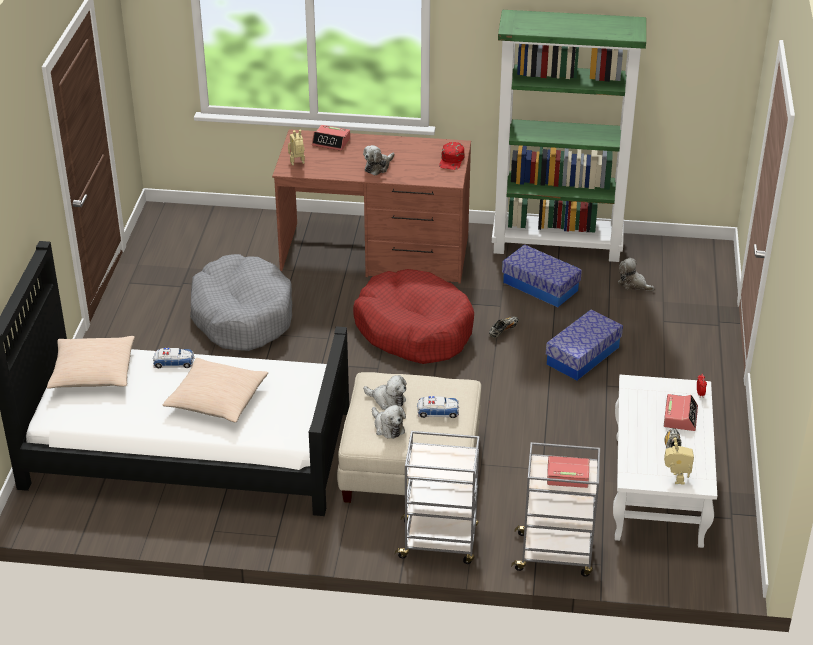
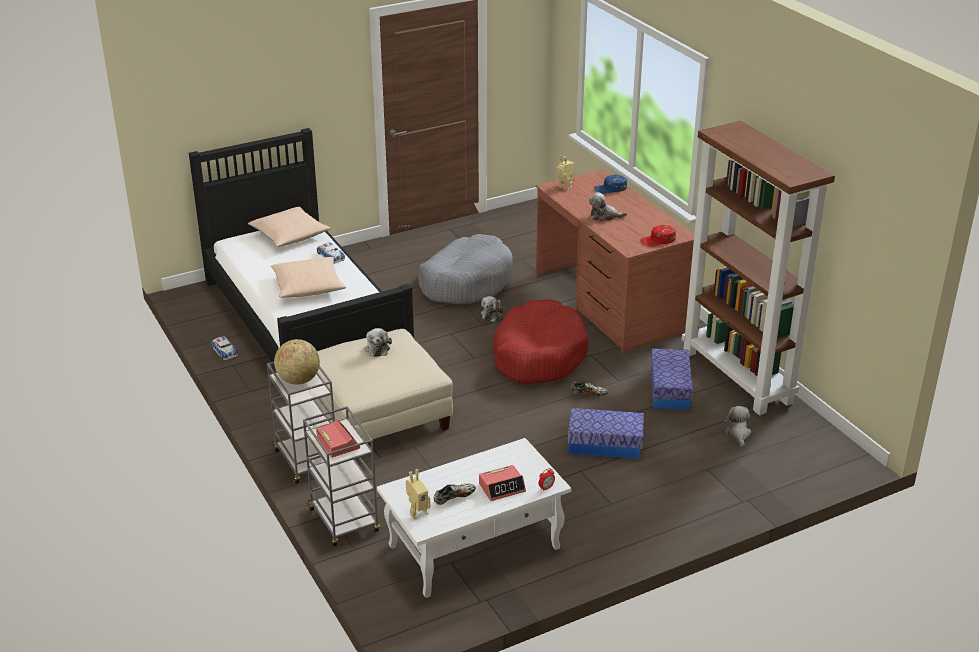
camera: 55 degrees right, 5 degrees down
(331, 142) = (610, 188): alarm clock -> blue cap
(388, 427) = (346, 360): plush toy -> plush toy (492, 314)
(435, 460) = (298, 380): none -> globe
(438, 411) = (386, 373): toy car -> toy car (224, 351)
(558, 245) = (738, 377): green bookcase -> brown bookcase

